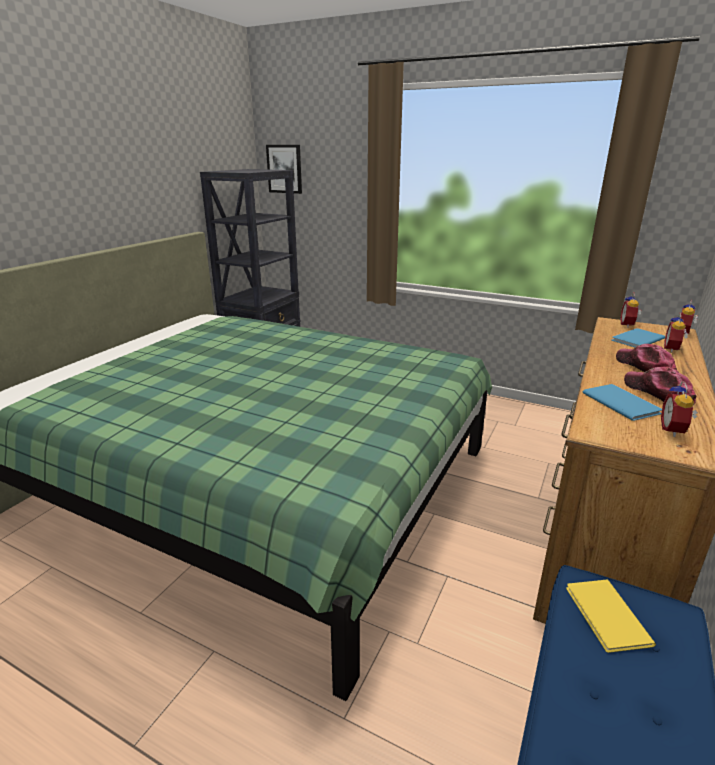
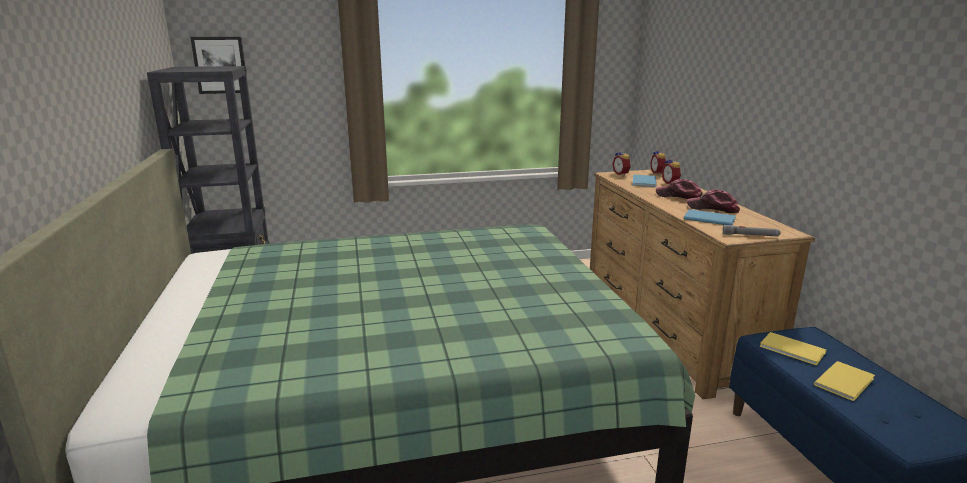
camera: 40 degrees left, 5 degrees down
(614, 698) = (846, 381): none -> yellow book
(631, 440) = (750, 235): none -> grey flashlight
(674, 430) = (755, 225): alarm clock -> none

